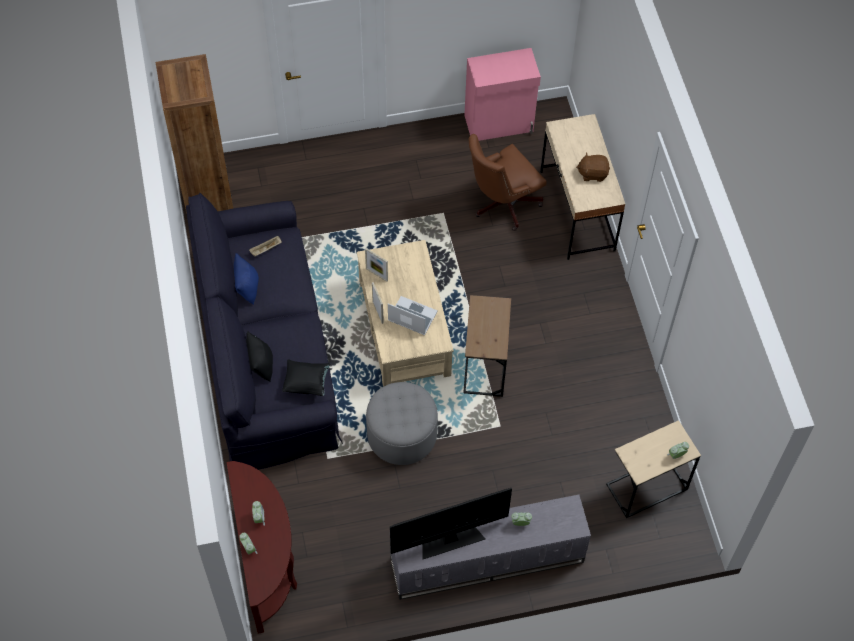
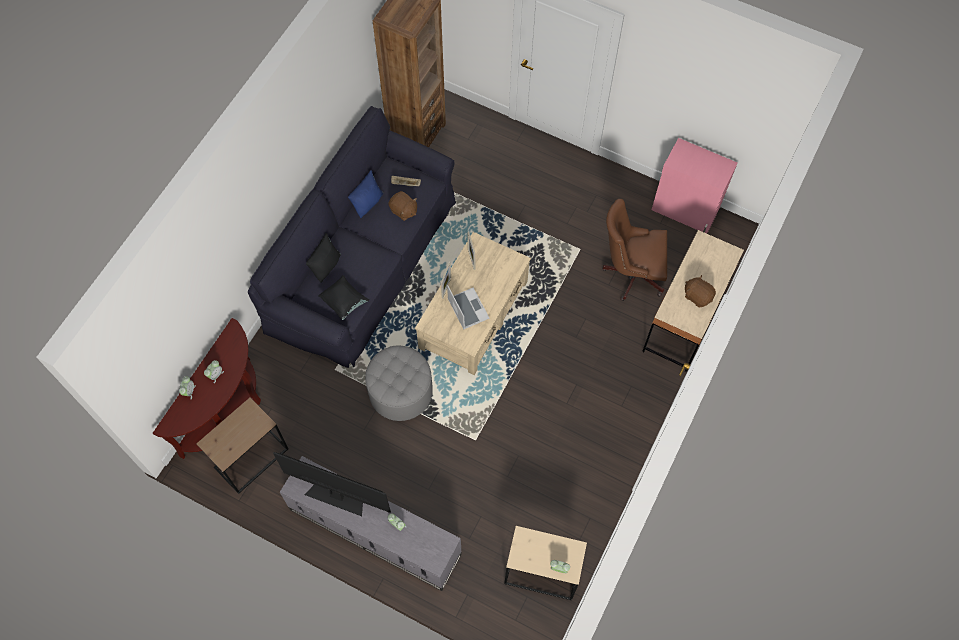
camera: 40 degrees right, 5 degrees up
(285, 272) = (403, 211): none -> brown plush toy
(485, 365) = (506, 386): brown side table -> brown side table (251, 458)

